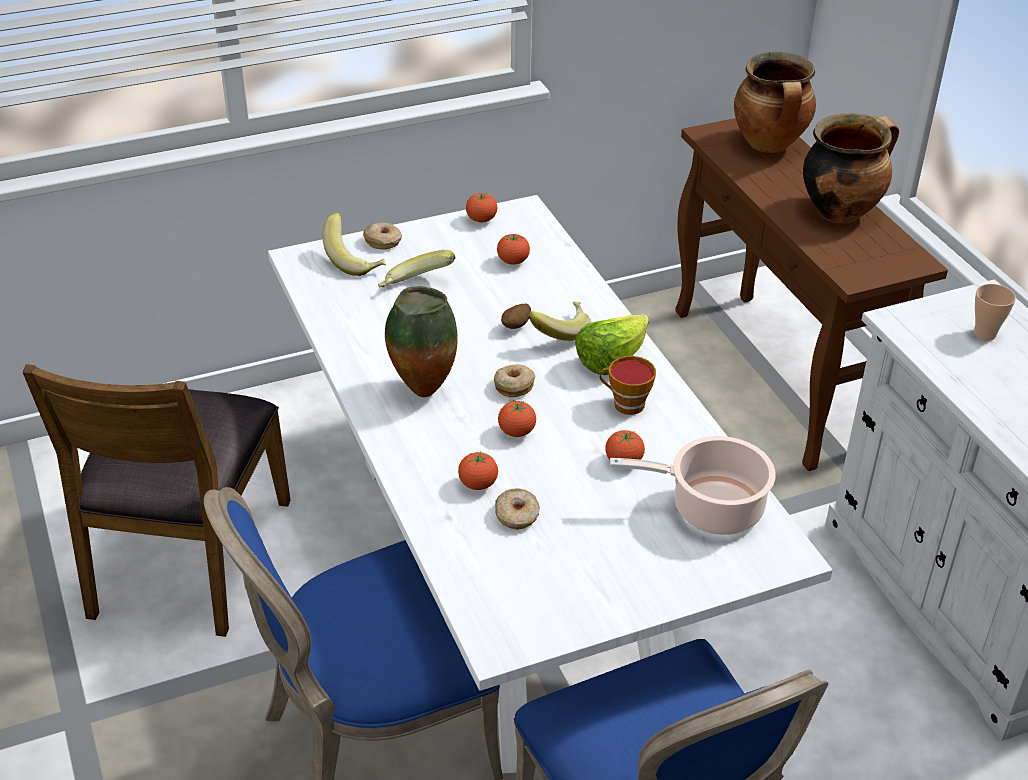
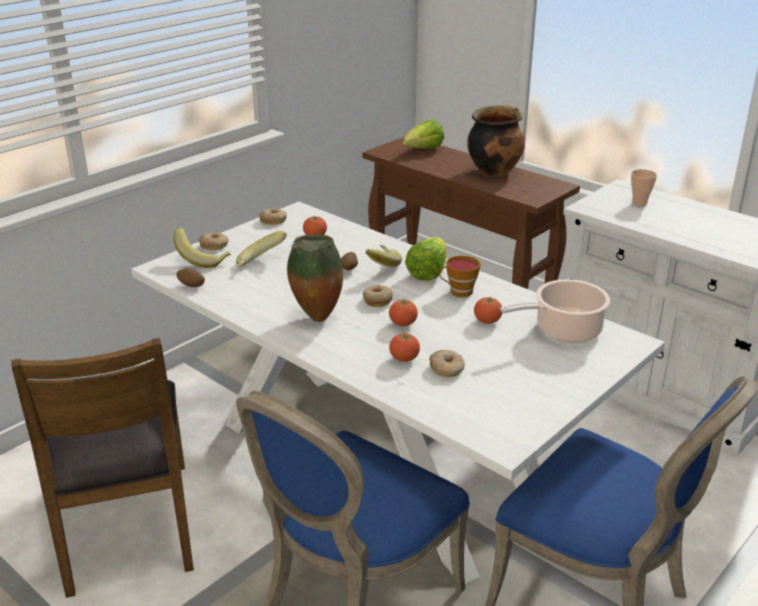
camera: 25 degrees left, 10 degrees down
(315, 297) = (191, 286): none -> potato
(481, 219) = (273, 220): tomato -> donut
(770, 145) = (423, 150): cooking pot -> lettuce

